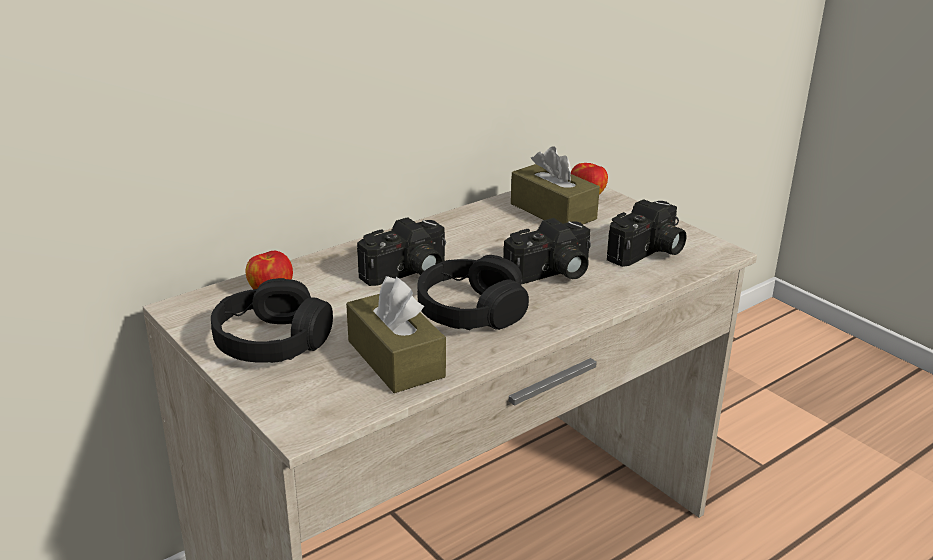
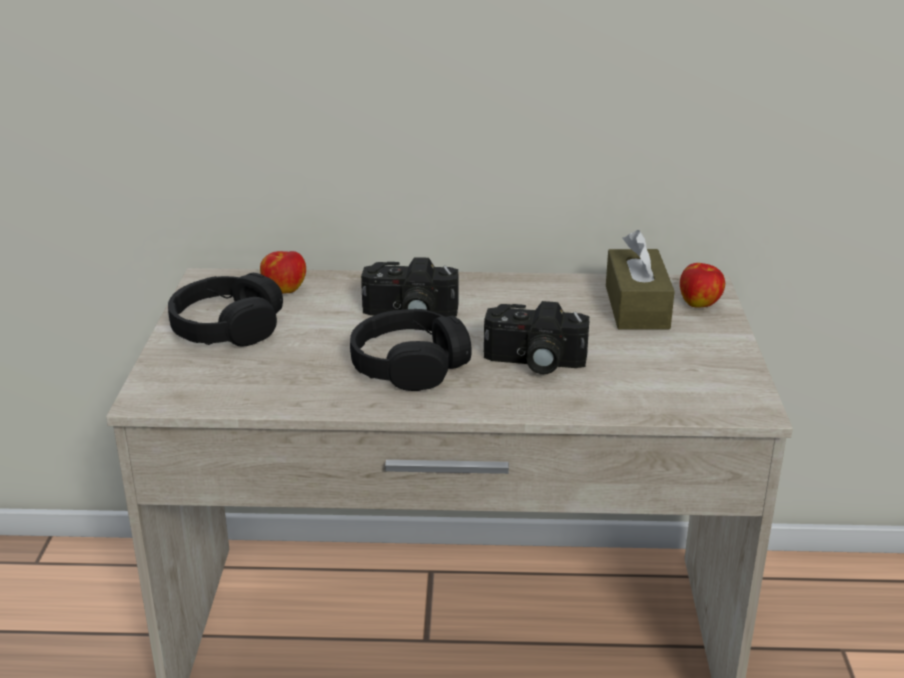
camera: 40 degrees right, 0 degrees up
(395, 359) = (287, 378): brown tissue box -> none
(648, 253) = (667, 380): camera -> none

